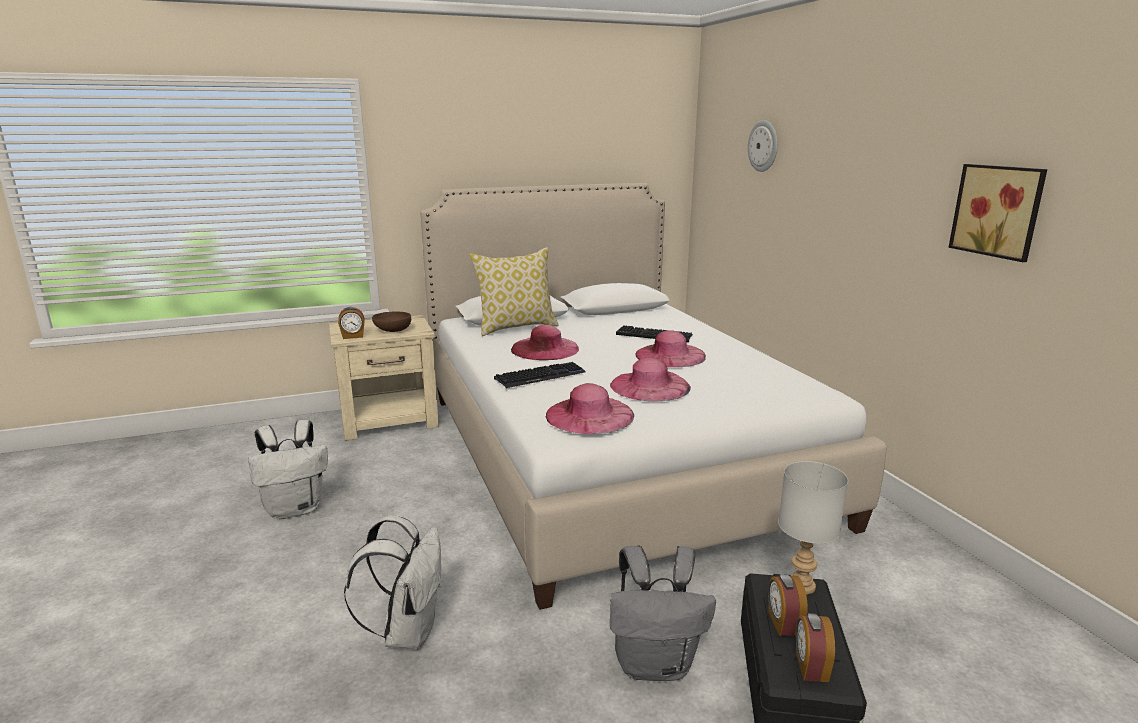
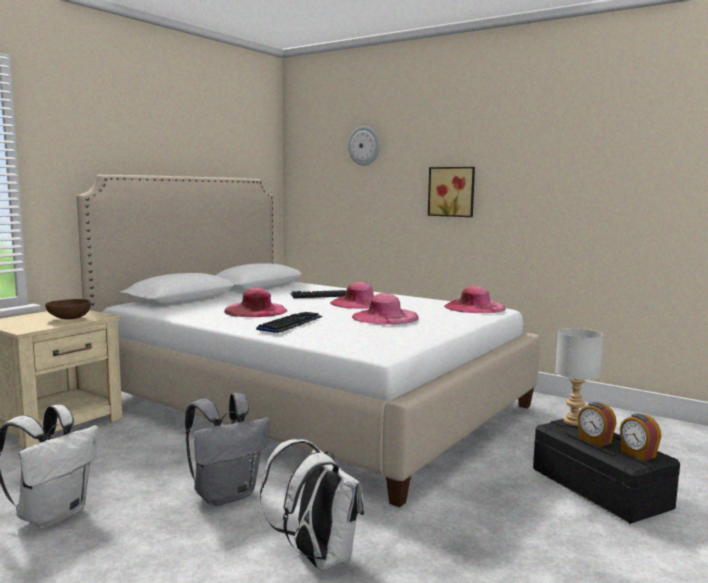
camera: 35 degrees left, 10 degrees down
(353, 336) = (31, 327): alarm clock -> none
(516, 327) = (197, 303): pillow -> none
(589, 415) = (380, 335): pink hat -> pink hat (474, 307)
(655, 664) = (518, 508): grey backpack -> grey backpack (226, 495)
(999, 211) = (577, 170): picture -> picture (452, 191)

